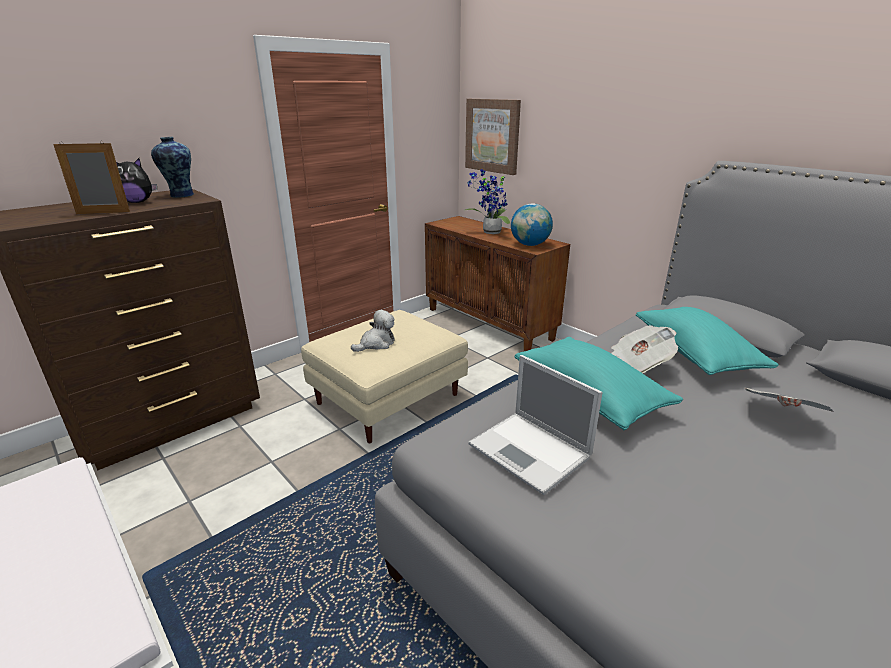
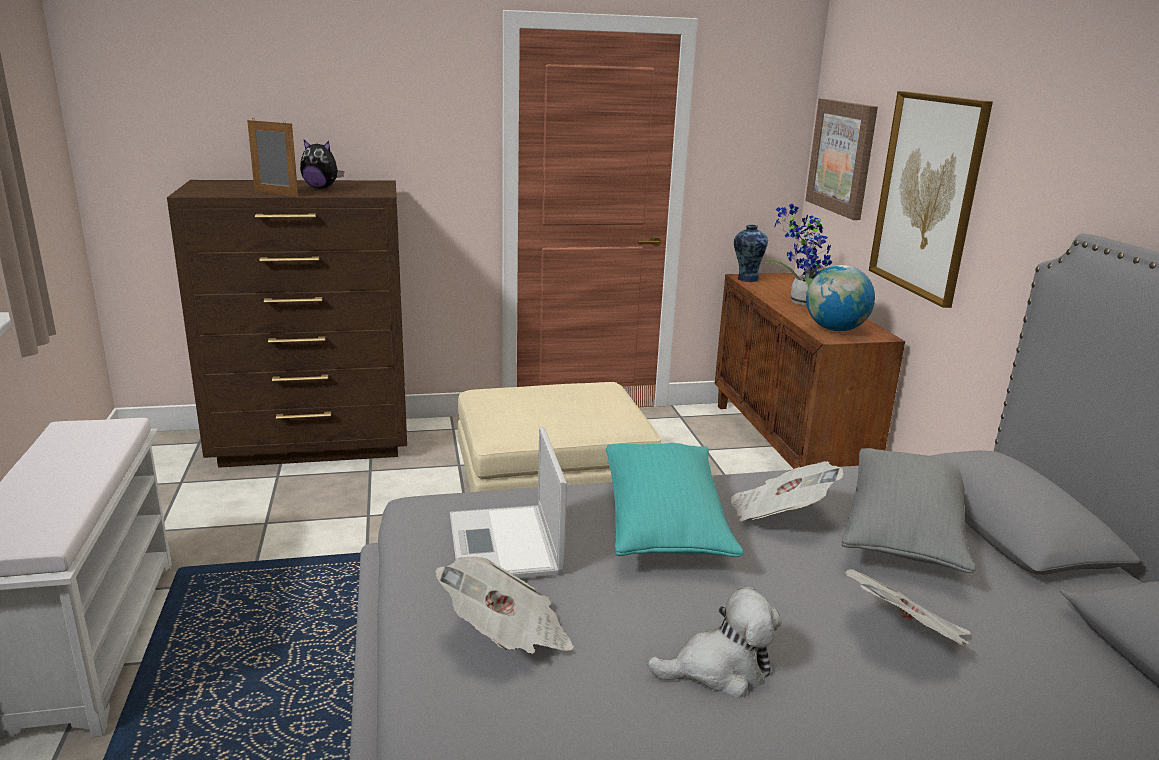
camera: 30 degrees right, 5 degrees down
(180, 195) = (370, 186): vase -> vase (746, 279)
(376, 344) = (534, 410): plush toy -> plush toy (719, 670)
(574, 152) = (927, 195): none -> picture
(619, 520) = (507, 636): none -> newspaper
(695, 354) = (904, 531): turquoise pillow -> grey pillow

